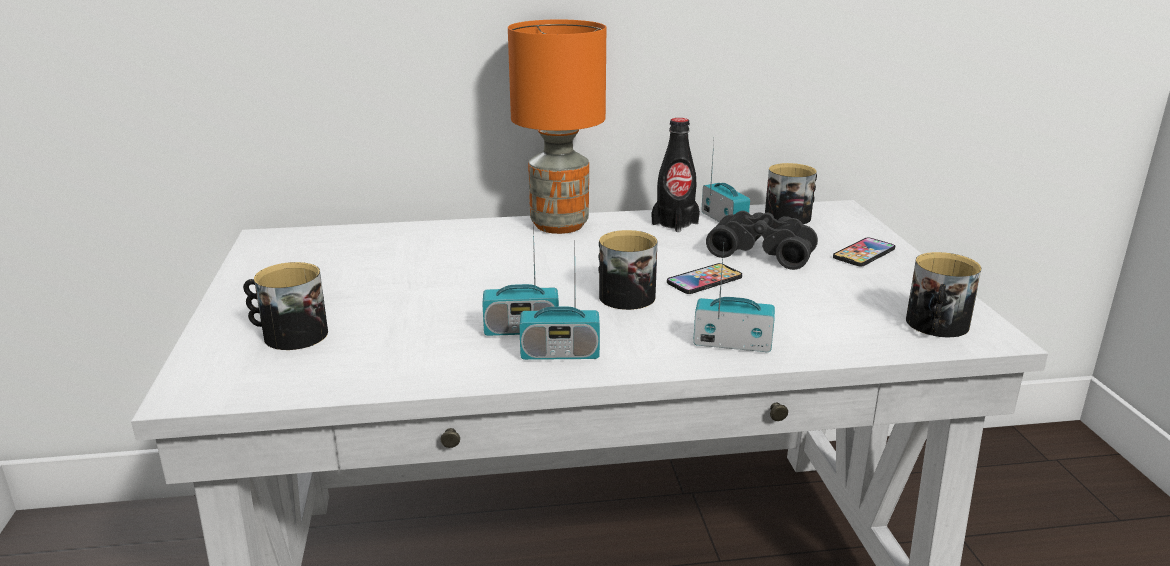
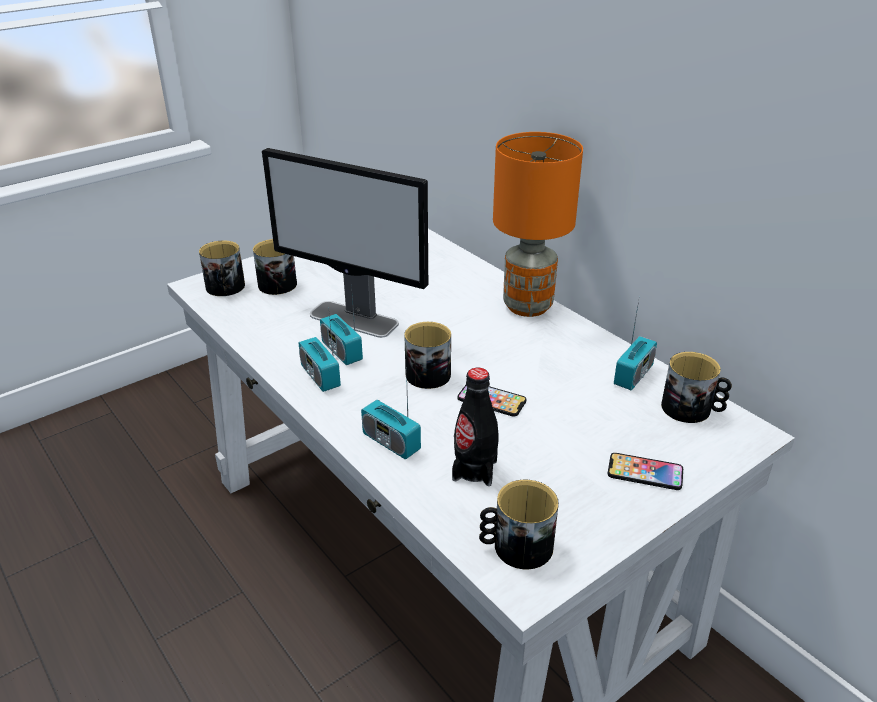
camera: 60 degrees right, 10 degrees up
(240, 373) = (225, 289): none -> mug
(460, 307) = (354, 319): none -> monitor
(675, 223) = (594, 354): black bottle -> black bottle (474, 470)
(732, 344) = (391, 442): radio -> radio turned 150 degrees clockwise
(763, 251) = (583, 414): black binoculars -> none

